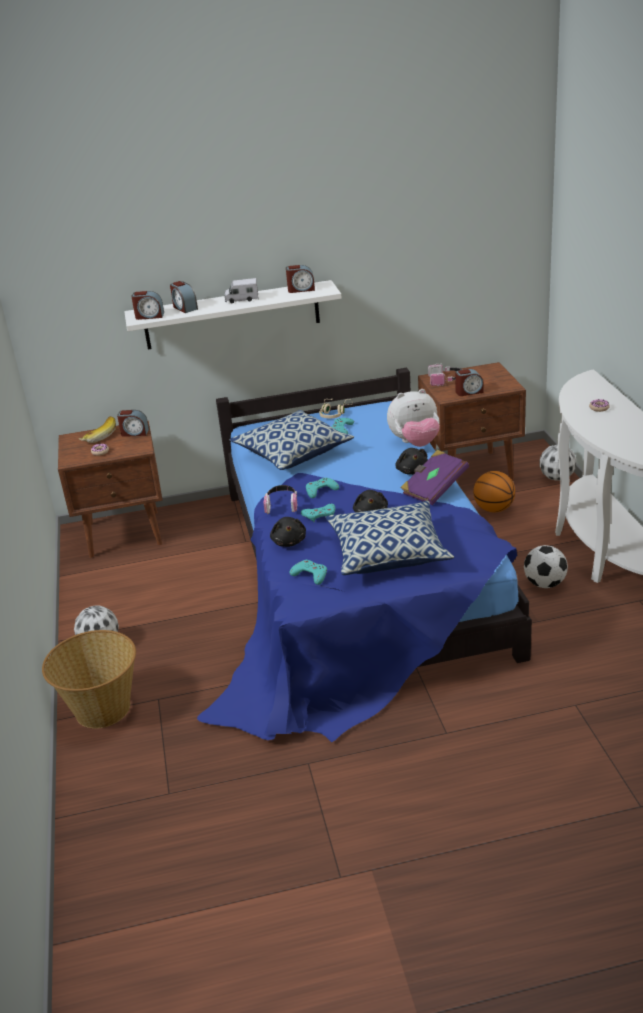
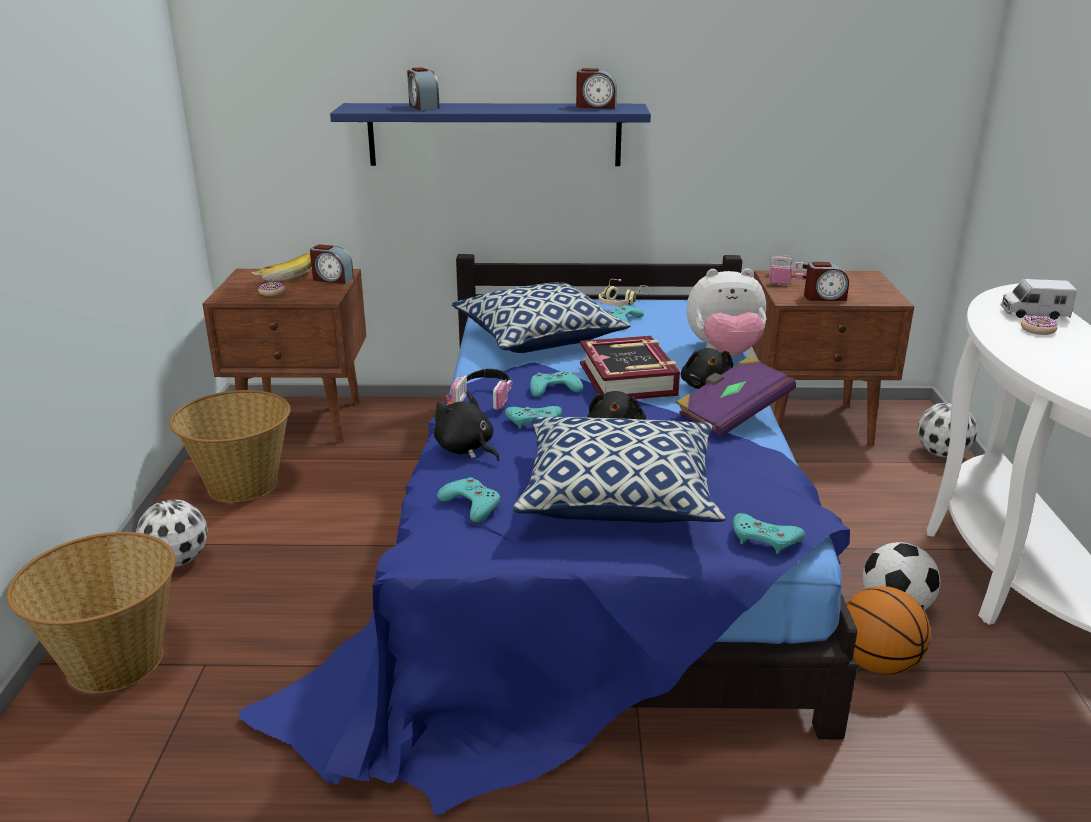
camera: 10 degrees right, 5 degrees down
(110, 587) = (242, 485): none -> basket
(149, 316) = (369, 108): alarm clock -> none
(232, 315) = (494, 134): white shelf -> blue shelf
(242, 299) = (507, 107): toy truck -> toy truck (1034, 314)
(289, 541) = (466, 449): black plush toy -> black plush toy turned 135 degrees clockwise
(363, 475) = (628, 379): none -> book
(474, 562) = (765, 539): none -> turquoise game controller
(494, 509) = (834, 480): basketball -> basketball (877, 664)

